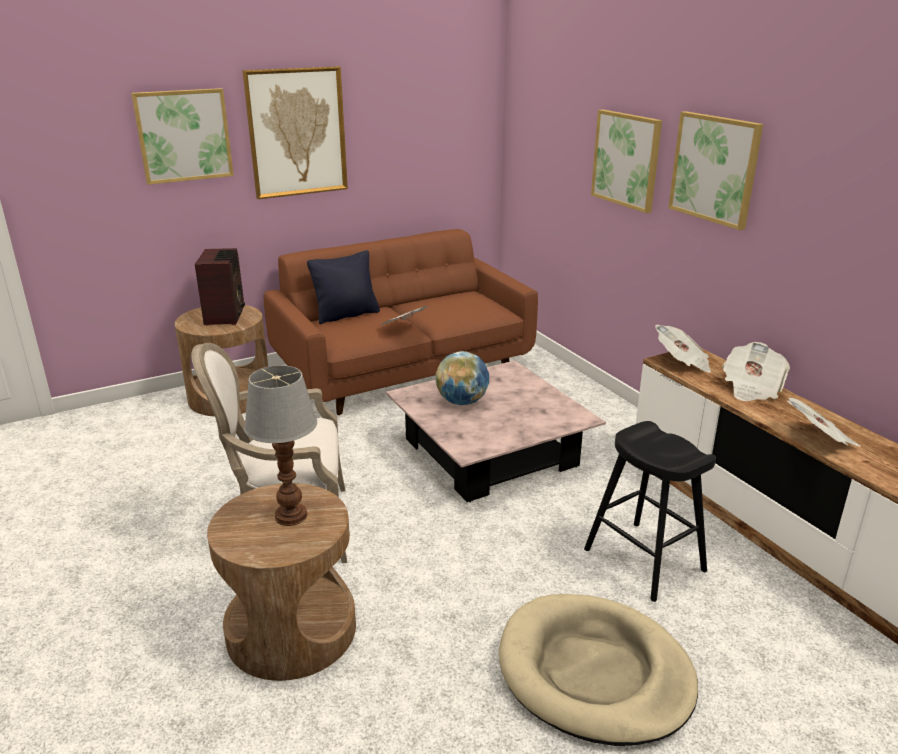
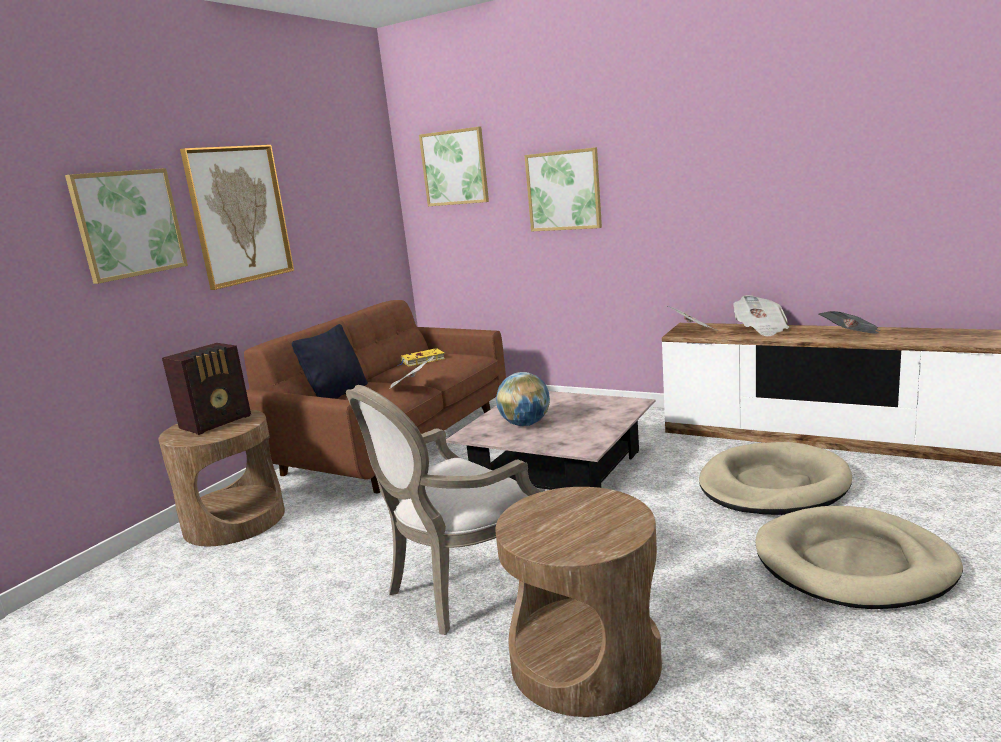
camera: 30 degrees left, 10 degrees down
(226, 315) = (217, 422): radio -> radio turned 75 degrees clockwise
(290, 516) = (576, 514): table lamp -> none
(451, 300) = (422, 360): none -> yellow book
(644, 560) = (772, 485): black stool -> beige dog bed
(714, 169) = (662, 172): picture -> picture (455, 167)

